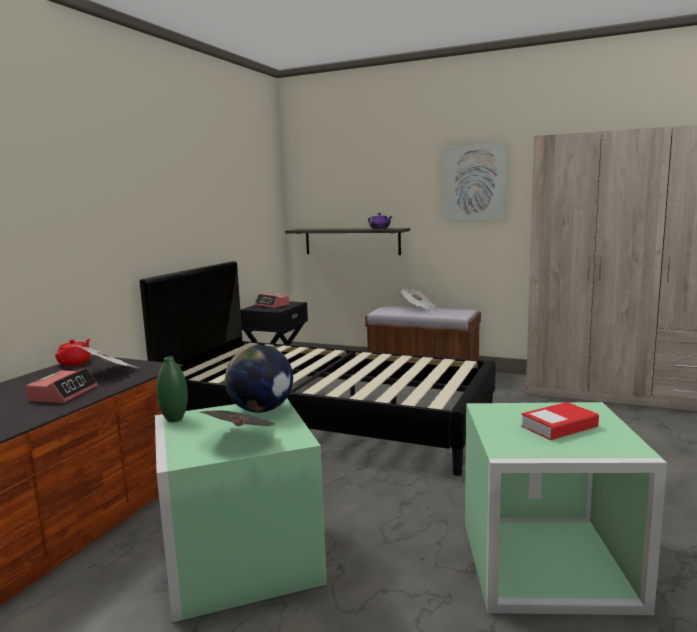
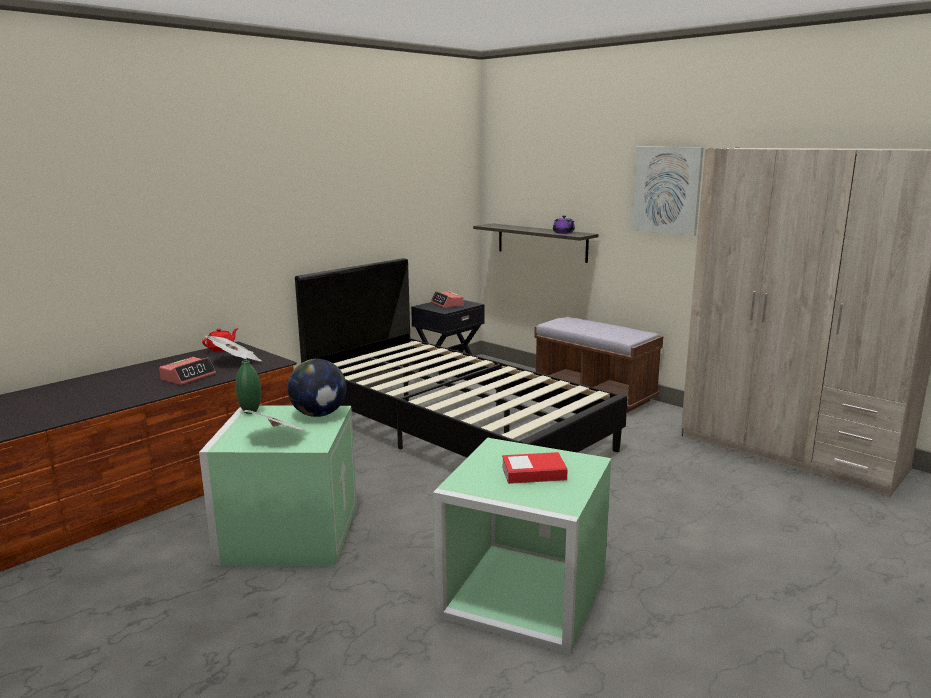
camera: 20 degrees right, 5 degrees up
(419, 309) = (594, 325): newspaper -> none

